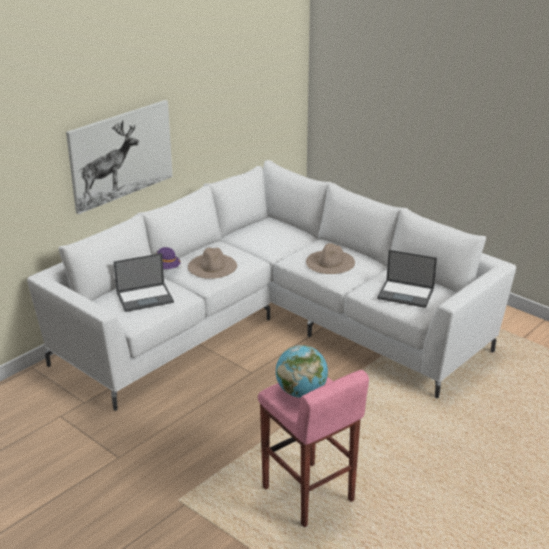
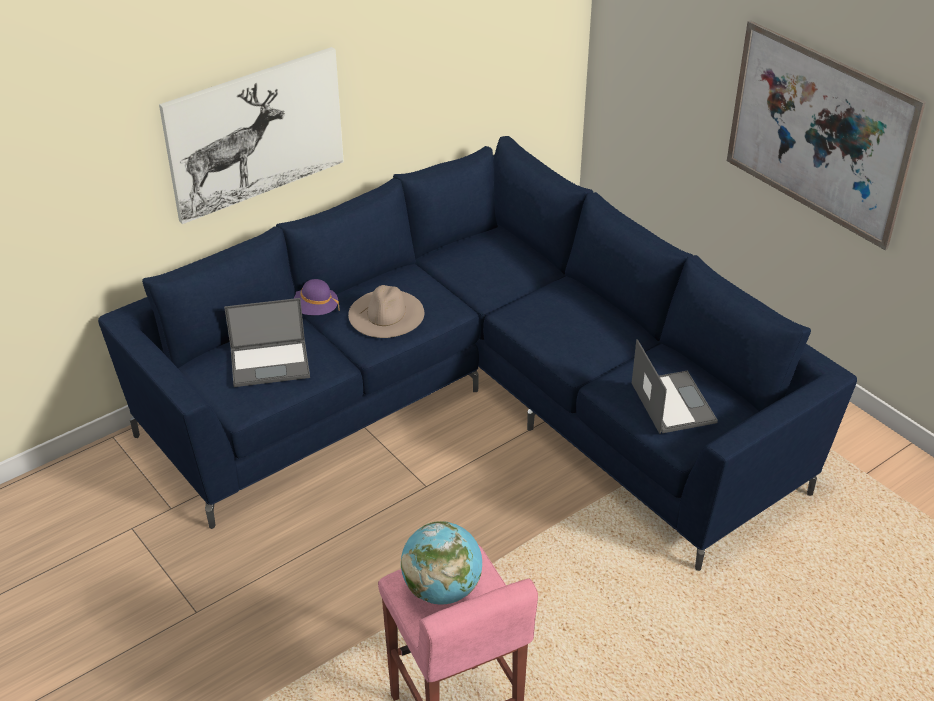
camera: 10 degrees right, 10 degrees up
(271, 325) = (477, 403): white sofa -> blue sofa
(330, 262) = (569, 325): beige hat -> none
(406, 293) = (672, 402): laptop -> laptop turned 135 degrees counterclockwise
(465, 133) = (818, 133): none -> picture

